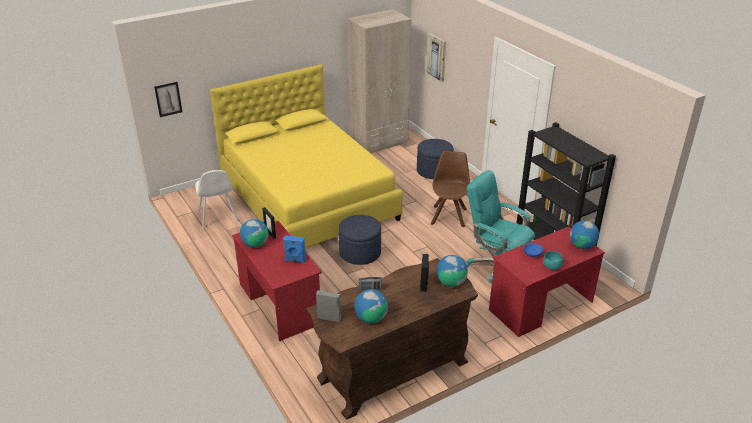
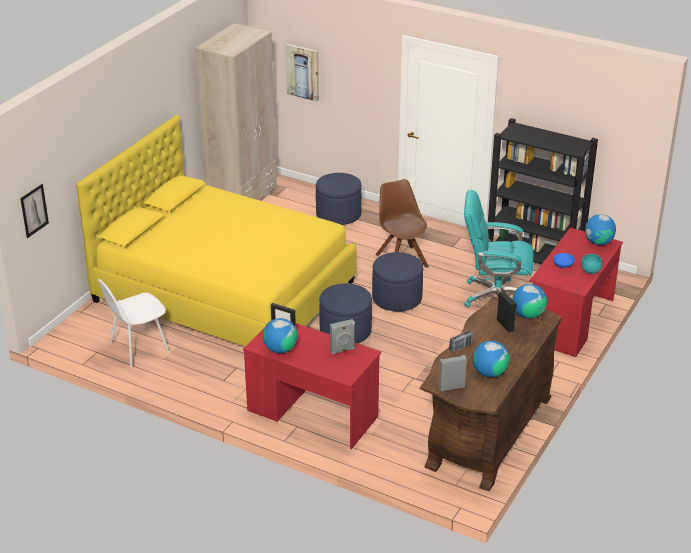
camera: 30 degrees left, 0 degrees up
(218, 218) = (137, 348): white chair -> white chair turned 105 degrees clockwise
(295, 261) = (342, 350): blue speaker -> grey speaker
(419, 242) = (397, 298): none -> blue ottoman

